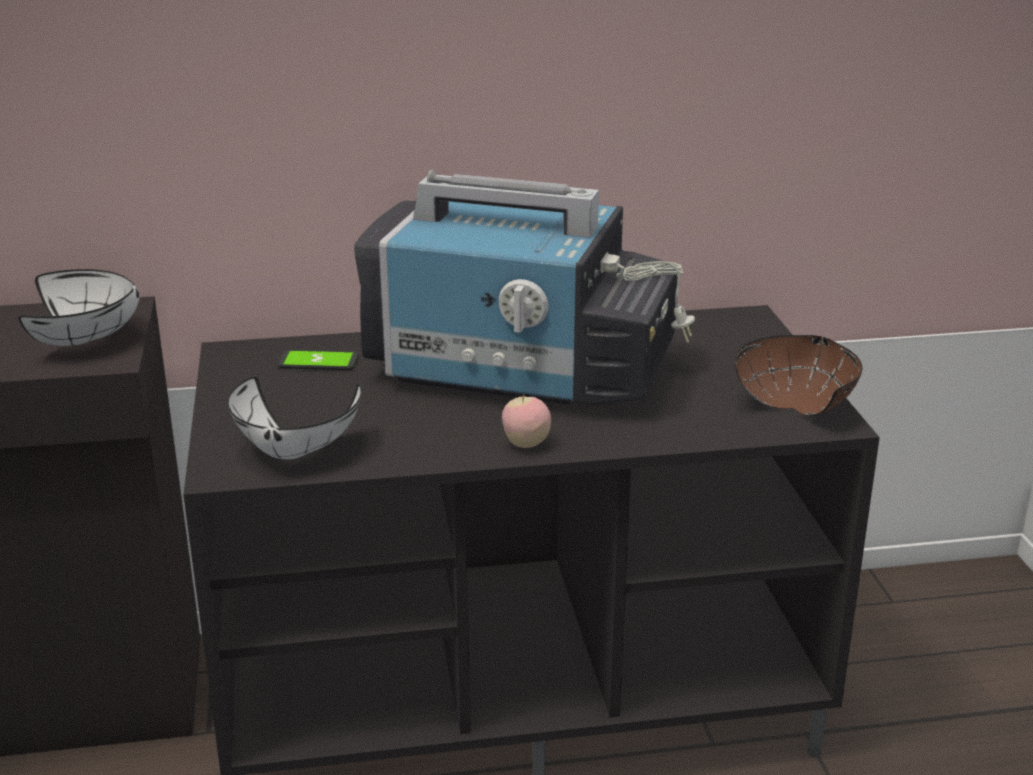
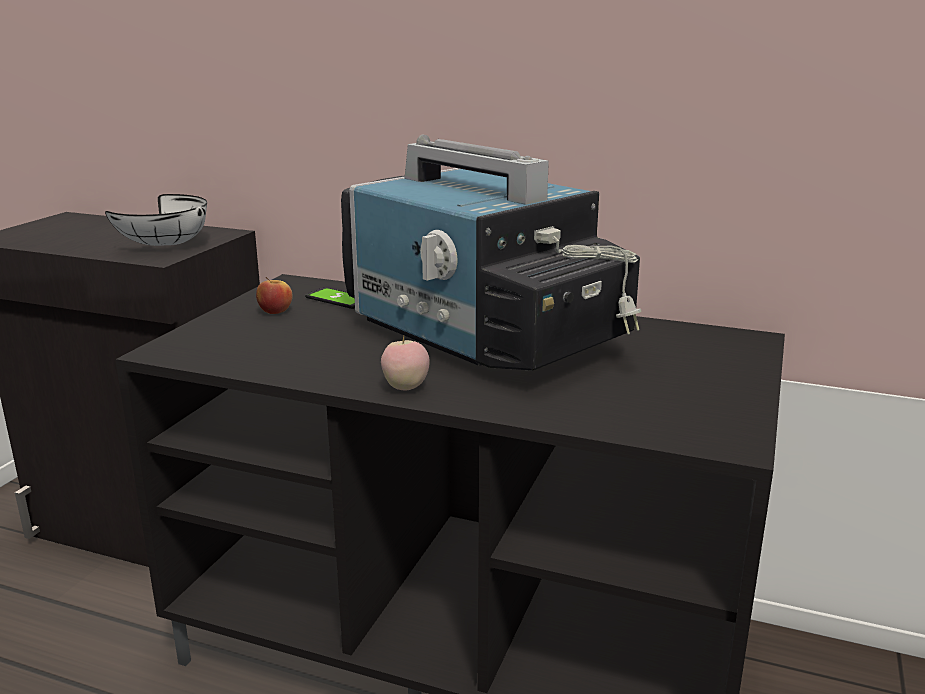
camera: 30 degrees right, 5 degrees down
(271, 393) = (275, 311): none -> apple
(295, 453) = (228, 351): white bowl -> none
(797, 403) = (713, 417): brown bowl -> none

